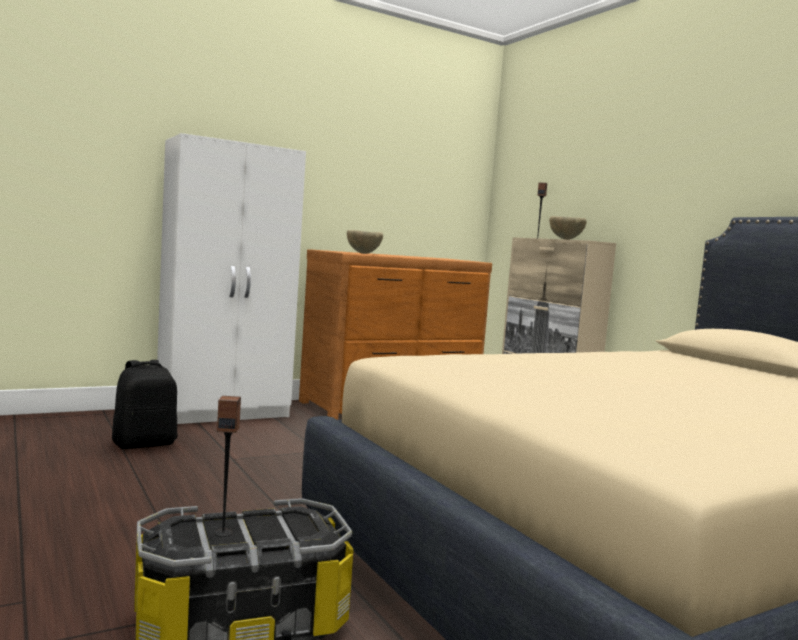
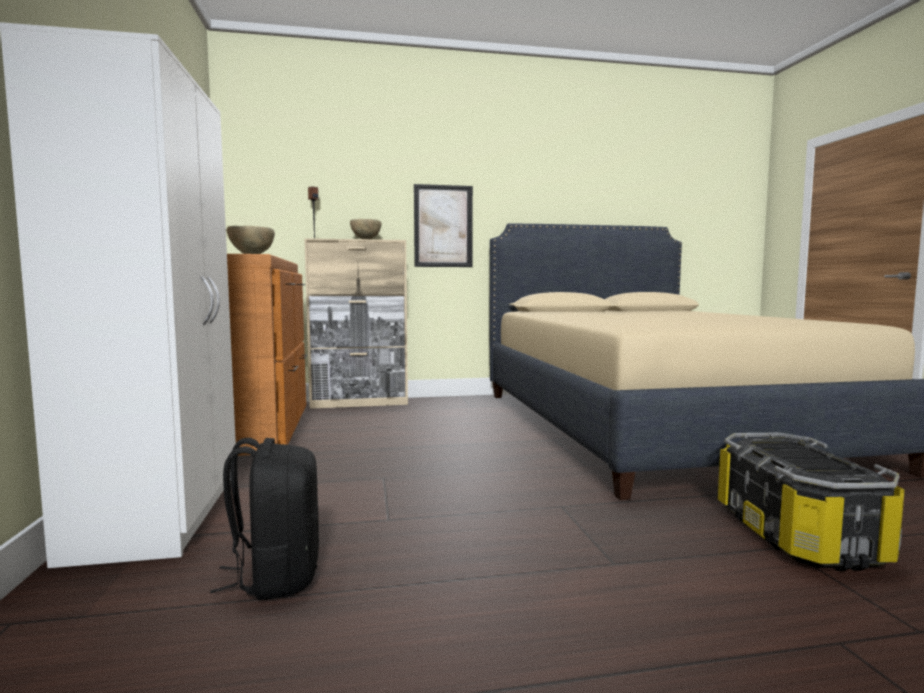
camera: 70 degrees left, 0 degrees up
(223, 533) = (816, 463): speaker -> none
(664, 222) = (443, 226): none -> picture

